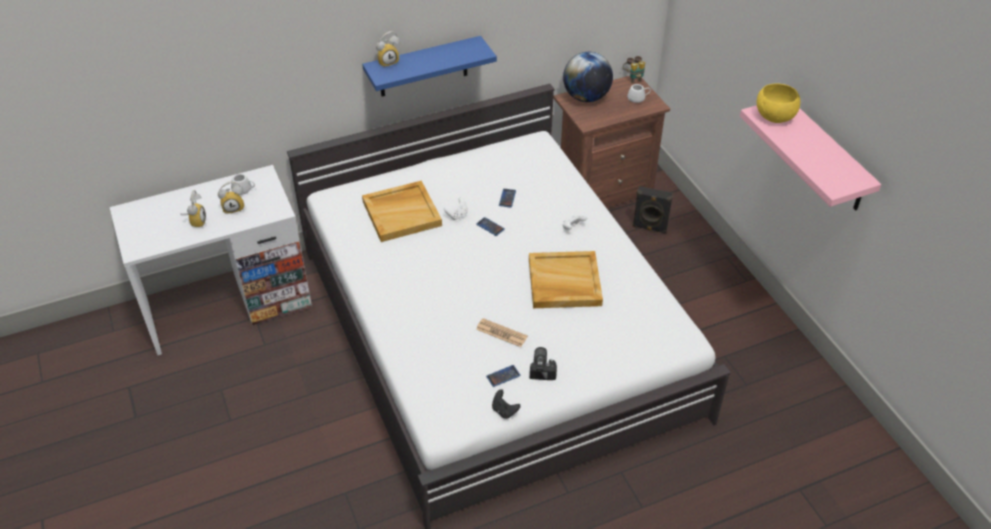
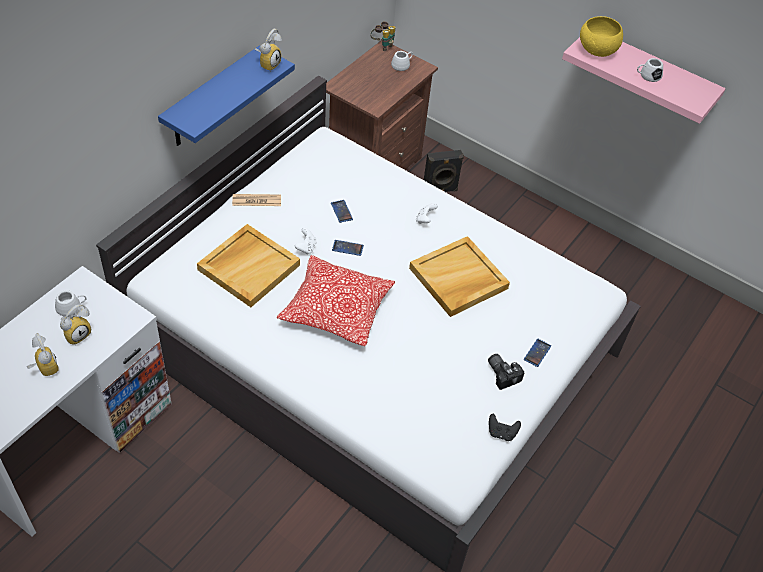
camera: 35 degrees left, 5 degrees up
(388, 62) = (185, 105): alarm clock -> alarm clock (268, 64)
(444, 268) = (336, 309): none -> pillow
(501, 333) = (442, 355): newspaper -> newspaper (256, 200)
(503, 376) = (475, 398): phone -> phone (537, 353)
(586, 97) = (354, 79): globe -> none
(806, 151) = (647, 76): none -> white mug

